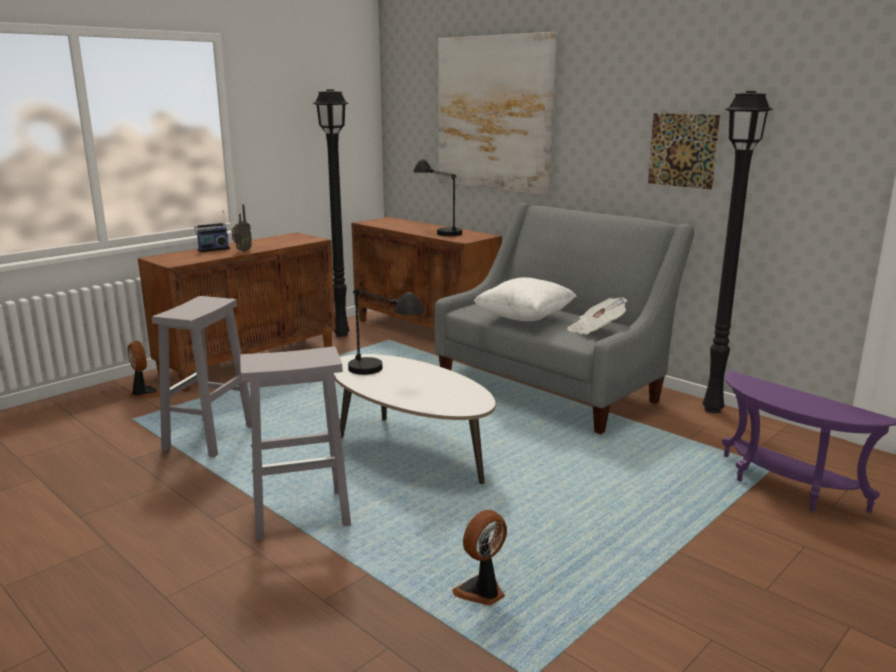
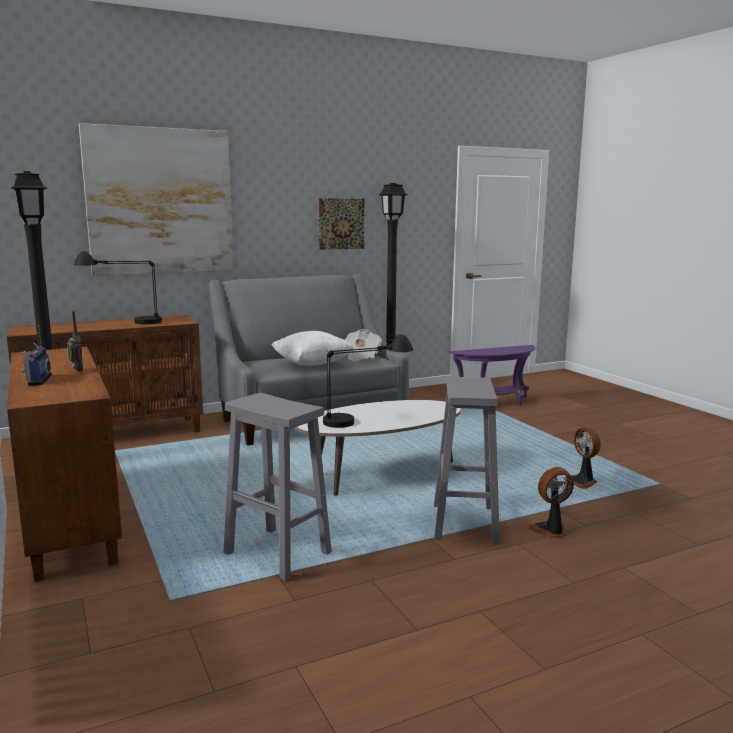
camera: 70 degrees left, 5 degrees down
(144, 394) = (85, 592): fan -> fan (551, 531)

